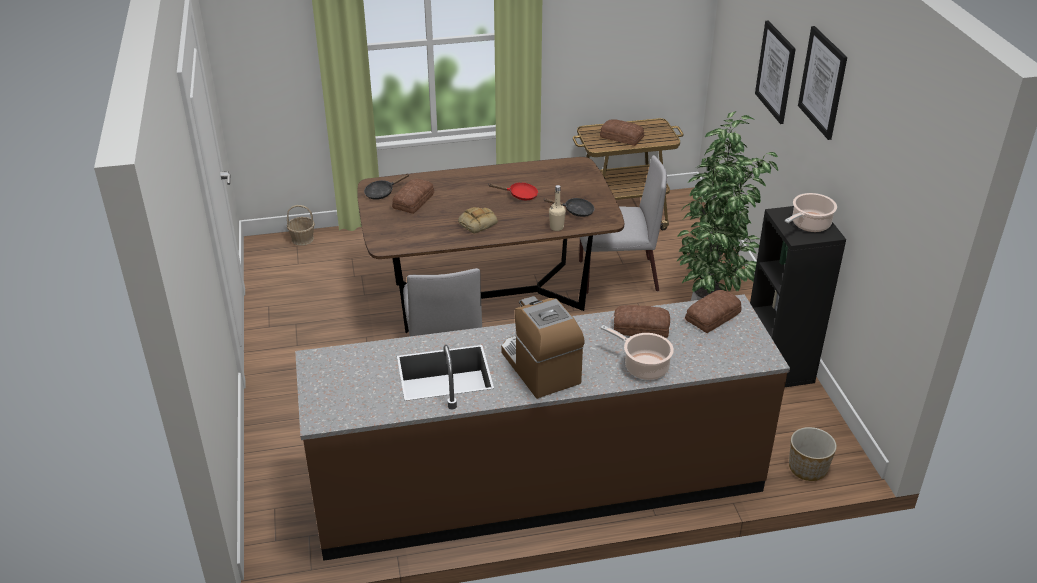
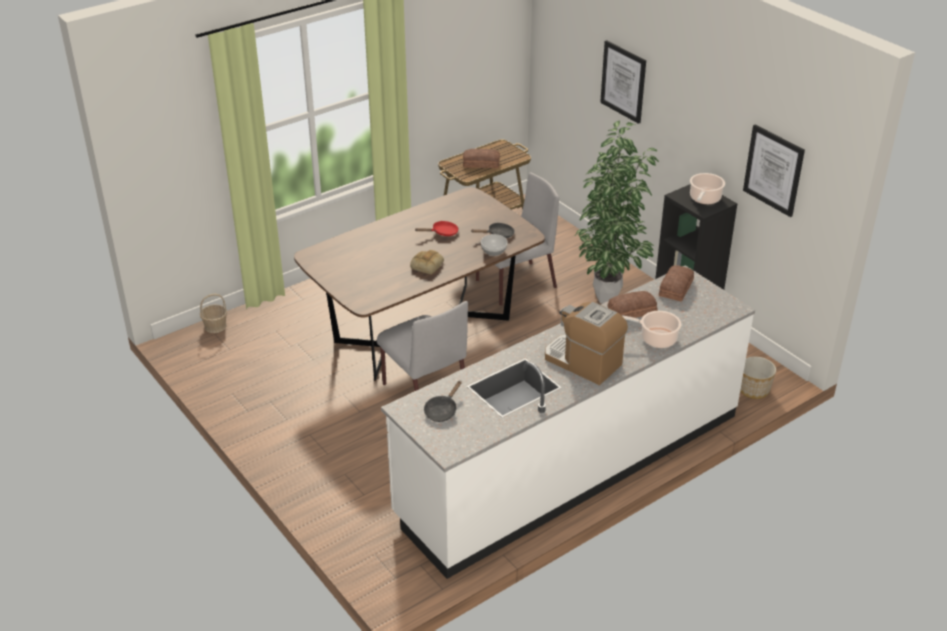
camera: 25 degrees left, 0 degrees up
(382, 193) = (322, 260): black frying pan -> black frying pan (442, 410)
(414, 201) = (357, 260): bread -> none
(538, 483) = (570, 464): brown counter -> white counter
(556, 227) = (493, 252): beige bottle -> bowl
(823, 82) = (685, 84): picture -> picture (773, 170)

